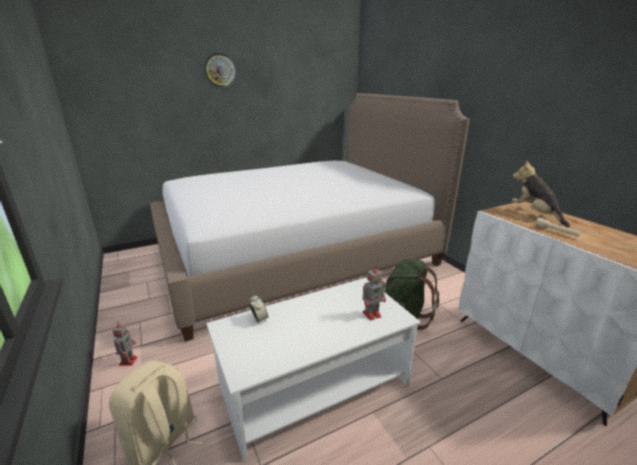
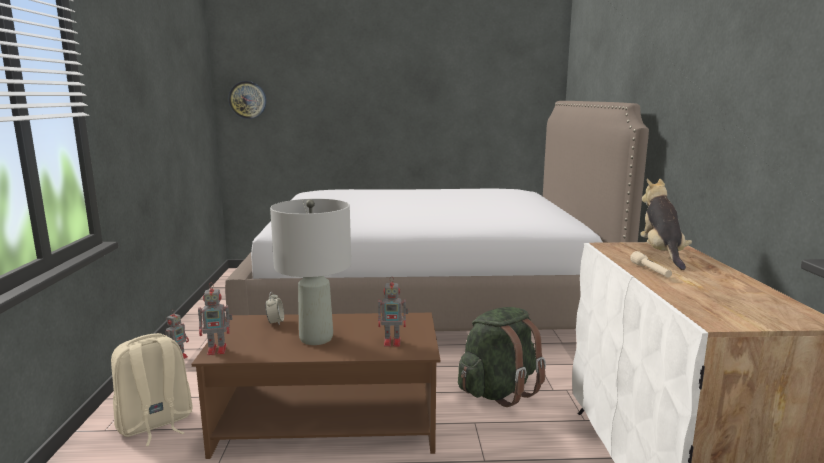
camera: 25 degrees right, 10 degrees down
(219, 70) = (377, 72): wall clock -> wall clock (247, 100)
(240, 367) = (218, 350): none -> toy robot
(311, 327) = (316, 338): none -> grey table lamp
(315, 384) = (329, 422): white coffee table -> brown coffee table

